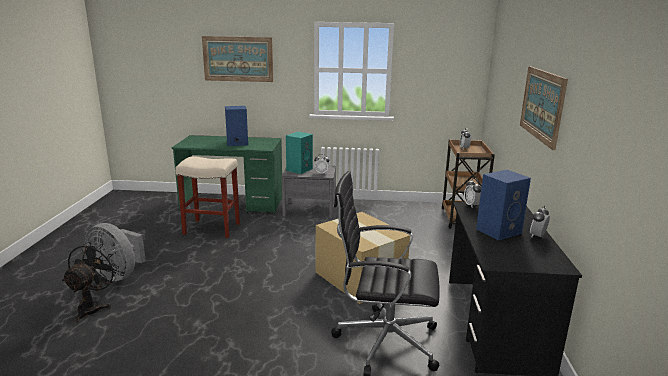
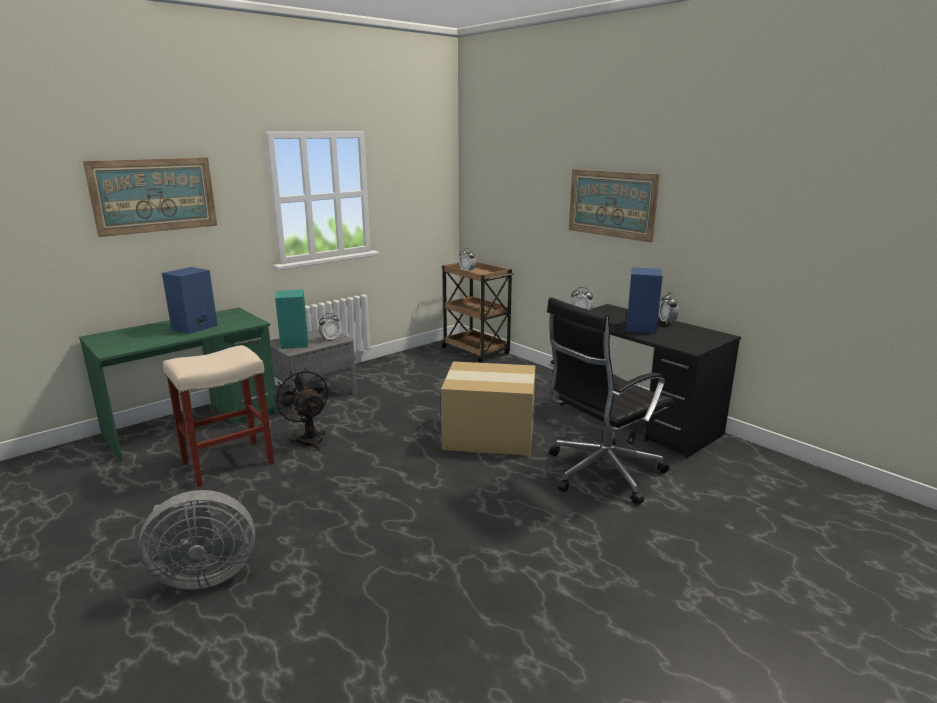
camera: 45 degrees left, 0 degrees up
(93, 307) = (252, 627): black fan -> black fan (308, 439)

